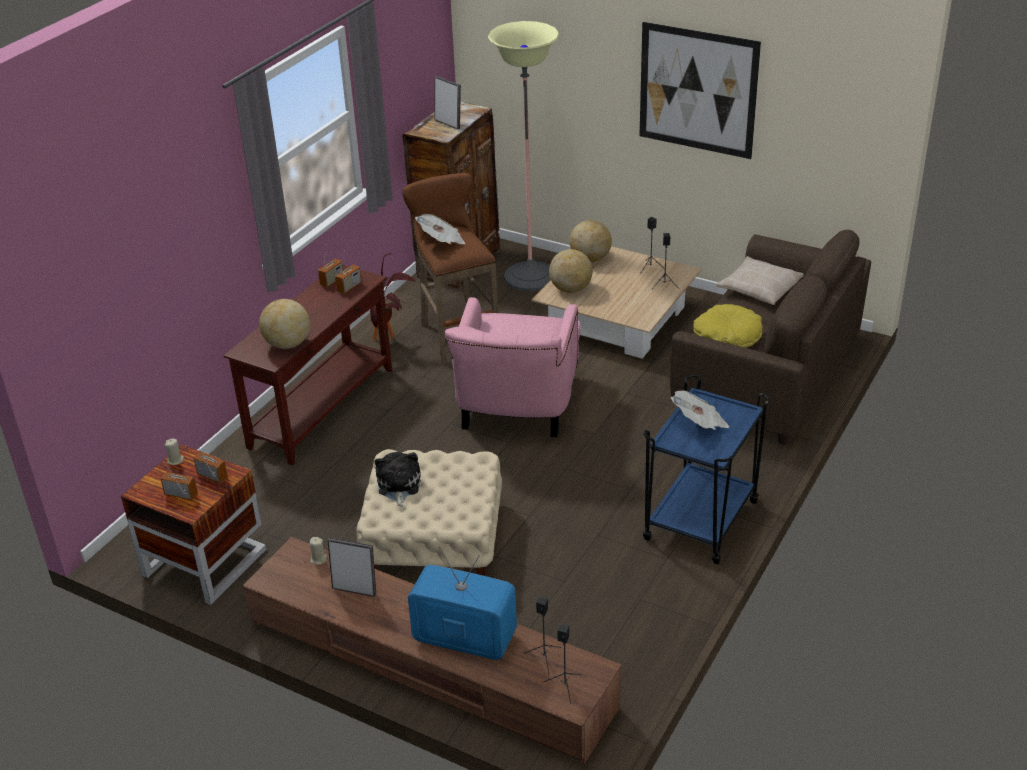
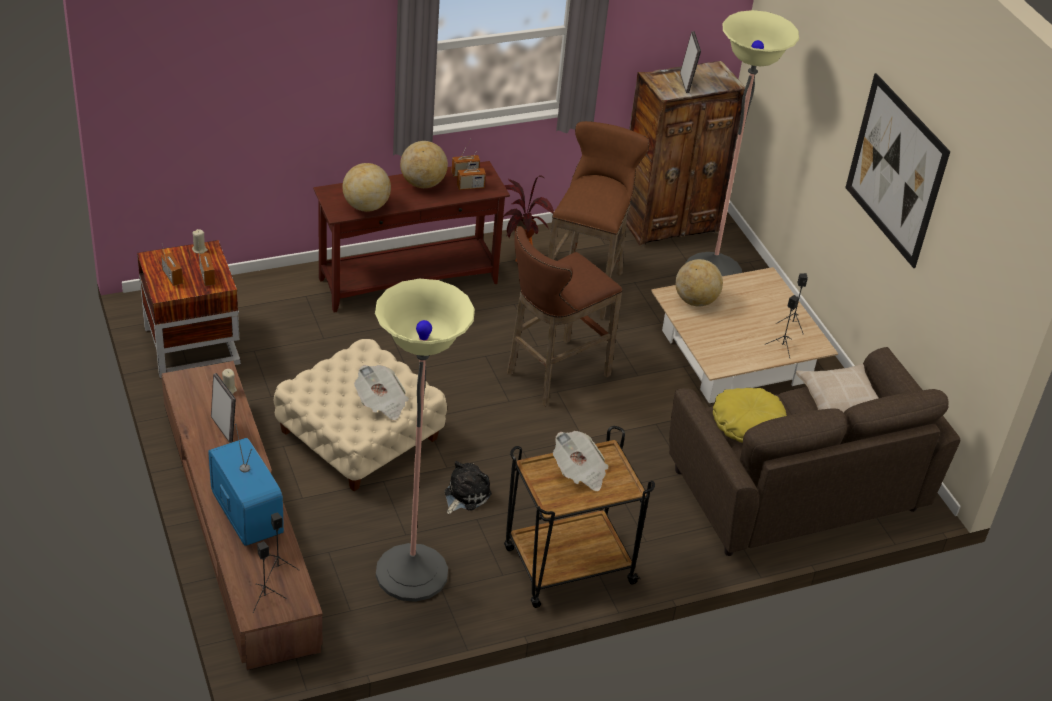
camera: 35 degrees right, 5 degrees up
(398, 486) = (344, 373): plush toy -> plush toy (465, 495)
(441, 241) = (586, 189): newspaper -> newspaper (381, 403)
(516, 406) = (553, 375): pink armchair -> brown stool
(590, 259) = (750, 284): globe -> globe (423, 183)
(605, 604) = (411, 573): none -> floor lamp
(700, 522) = (567, 566): blue cart -> brown cart

